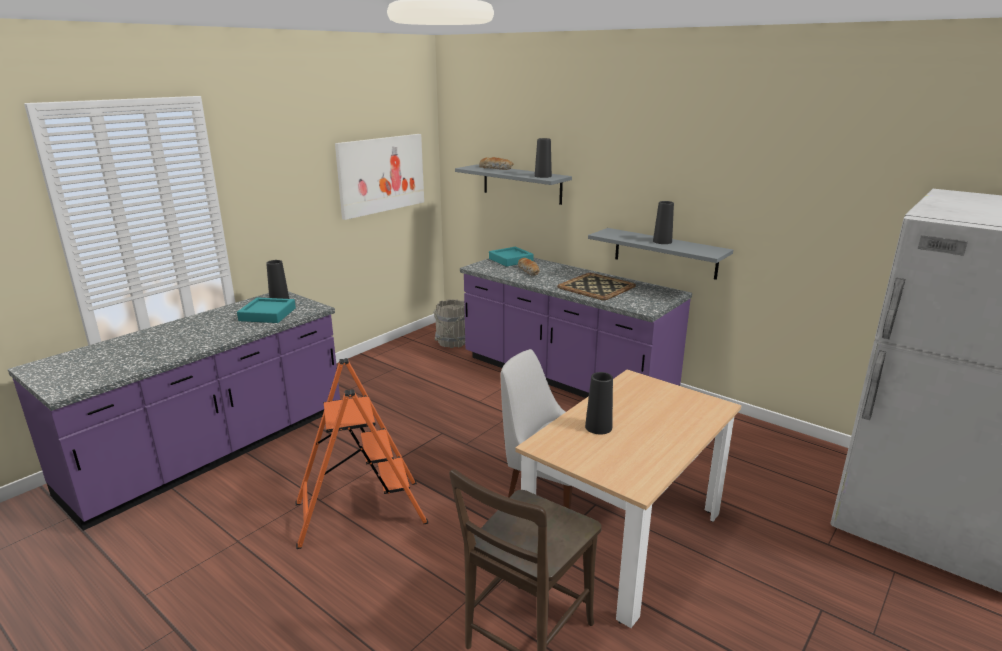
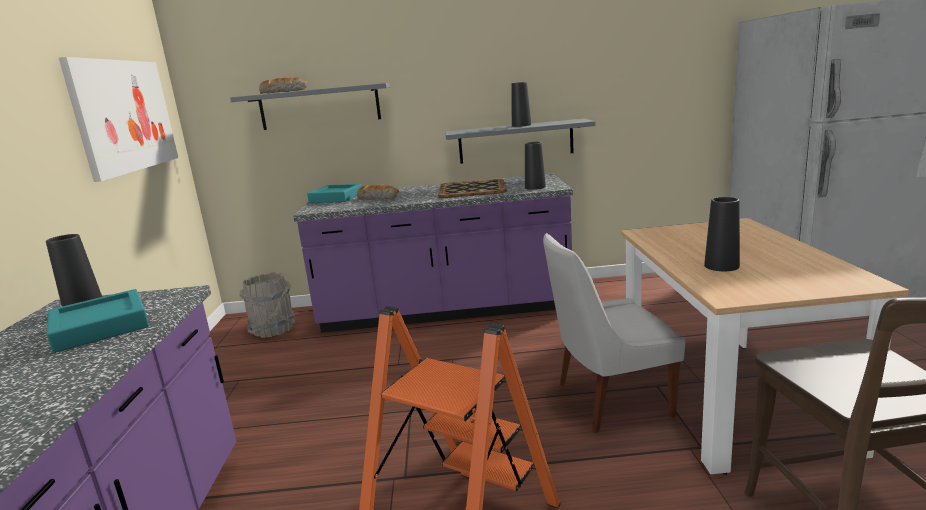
camera: 40 degrees left, 5 degrees down
(543, 176) = (362, 84): black vase -> black vase (535, 187)

